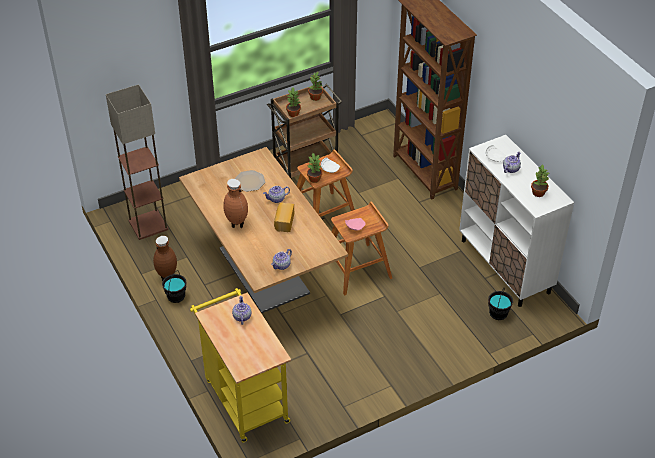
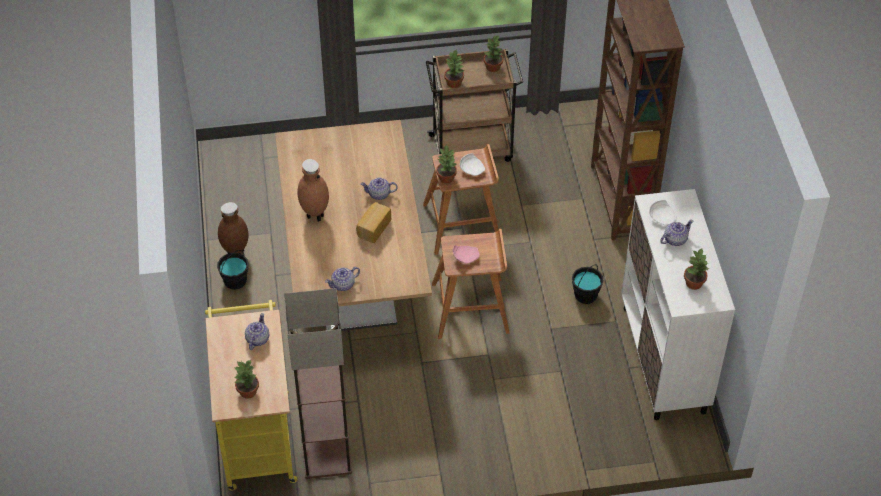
camera: 20 degrees right, 5 degrees up
(148, 224) = (244, 177): floor lamp -> floor lamp (327, 456)
(249, 181) = (357, 161): plate -> none
(253, 354) = (248, 392): none -> potted plant
(498, 313) = (623, 421): black bucket -> black bucket (586, 295)

